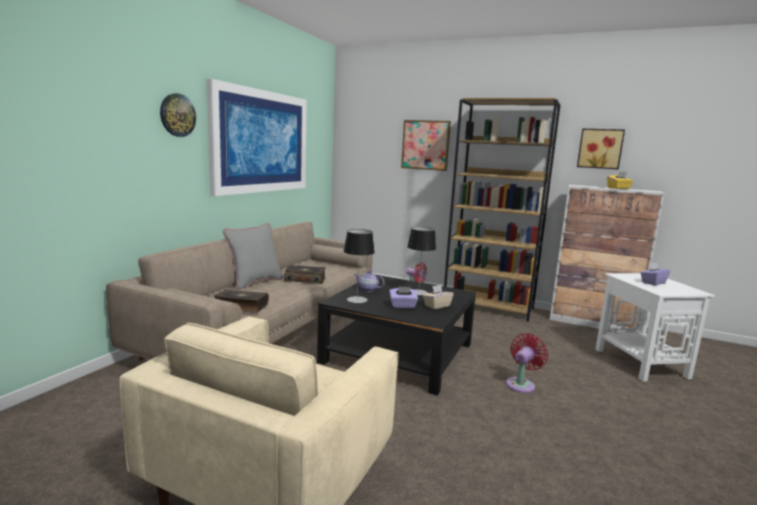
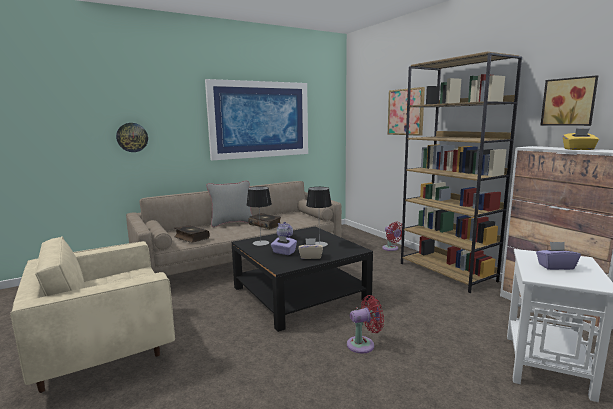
camera: 35 degrees right, 0 degrees up
(177, 115) = (180, 106): wall clock -> wall clock (132, 137)

